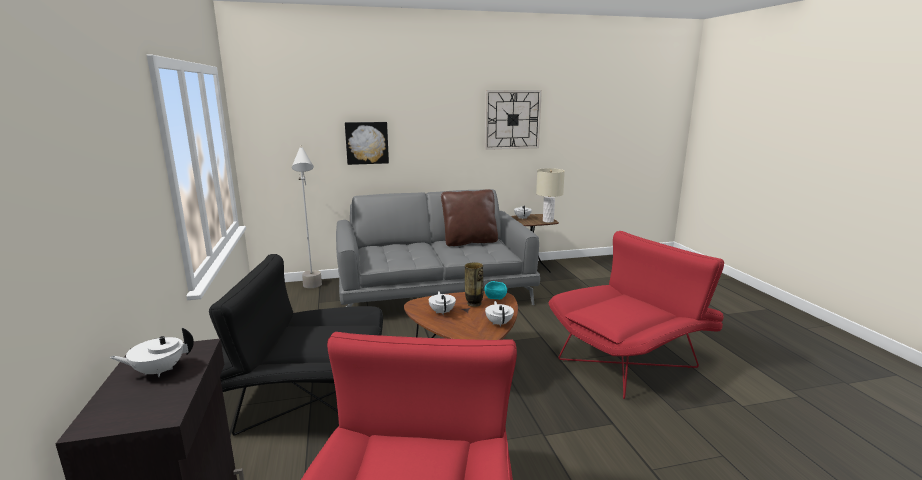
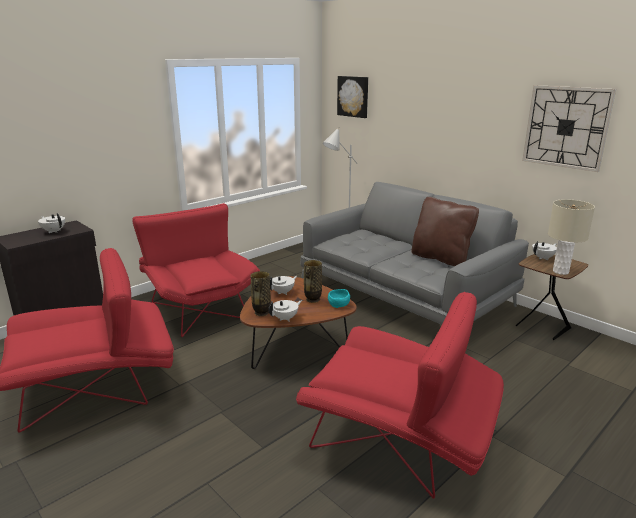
camera: 60 degrees right, 5 degrees up
(301, 400) = (198, 306): black armchair -> red armchair
(367, 143) = (407, 132): picture -> picture (353, 96)
(476, 331) = (261, 313): none -> vase

